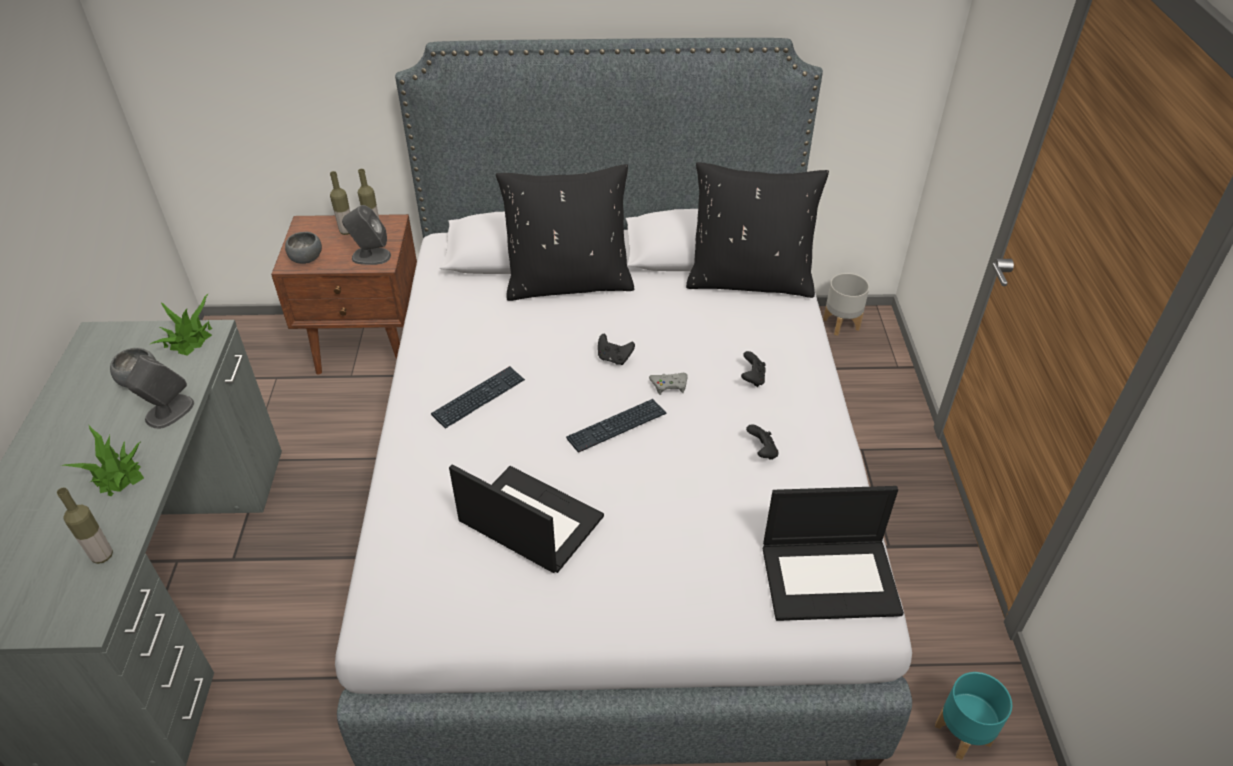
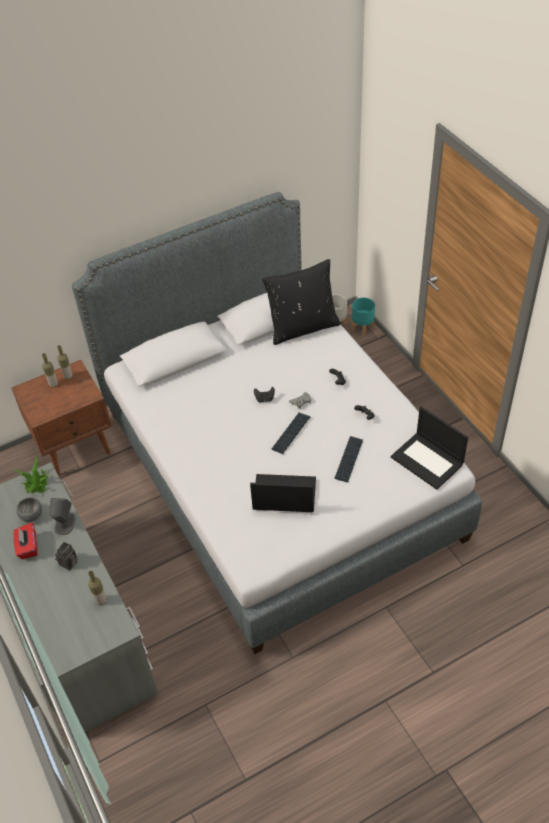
camera: 25 degrees left, 5 degrees up
(90, 423) = (28, 547): none -> red tissue box
(117, 474) = (69, 564): potted plant -> camera
(307, 258) = (45, 410): grey bowl -> none
(370, 256) = (81, 394): grey speaker -> none
(479, 398) = (213, 448): keyboard -> keyboard (349, 459)
(569, 282) = (210, 366): black pillow -> none
(831, 578) = (428, 461): laptop -> laptop turned 75 degrees clockwise
(963, 735) = (497, 508): turquoise planter -> turquoise planter (363, 328)

